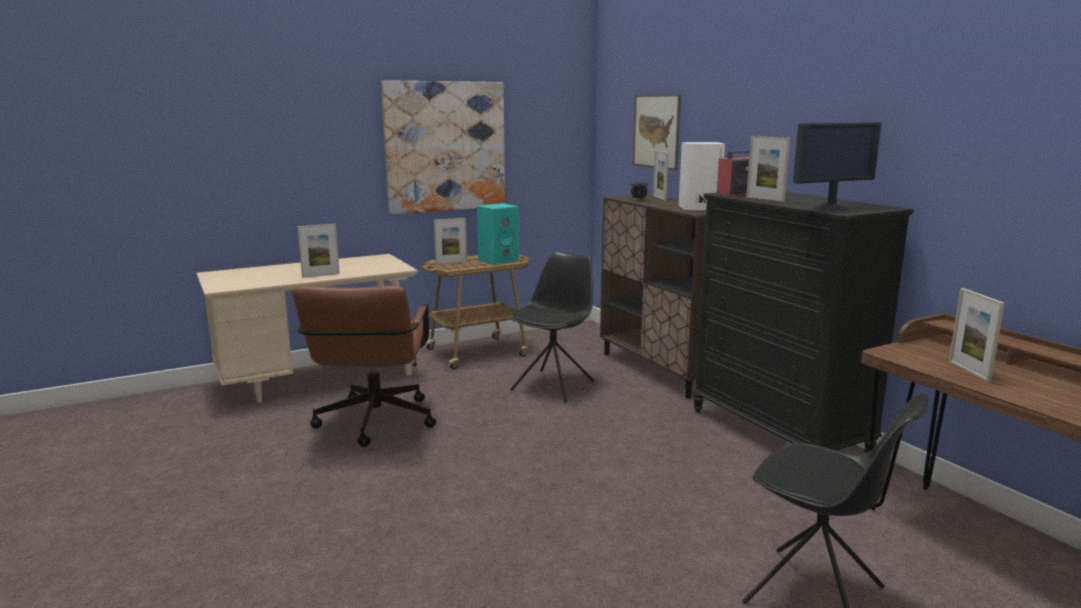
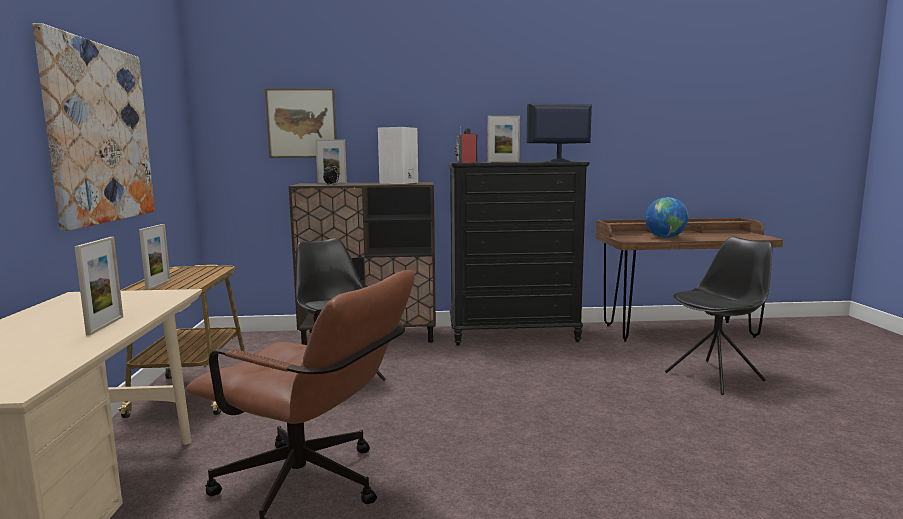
camera: 65 degrees left, 5 degrees down
(498, 260) = (196, 272): turquoise speaker -> none
(831, 208) = (558, 161): monitor -> monitor turned 105 degrees counterclockwise
(968, 371) = (665, 237): picture frame -> globe

